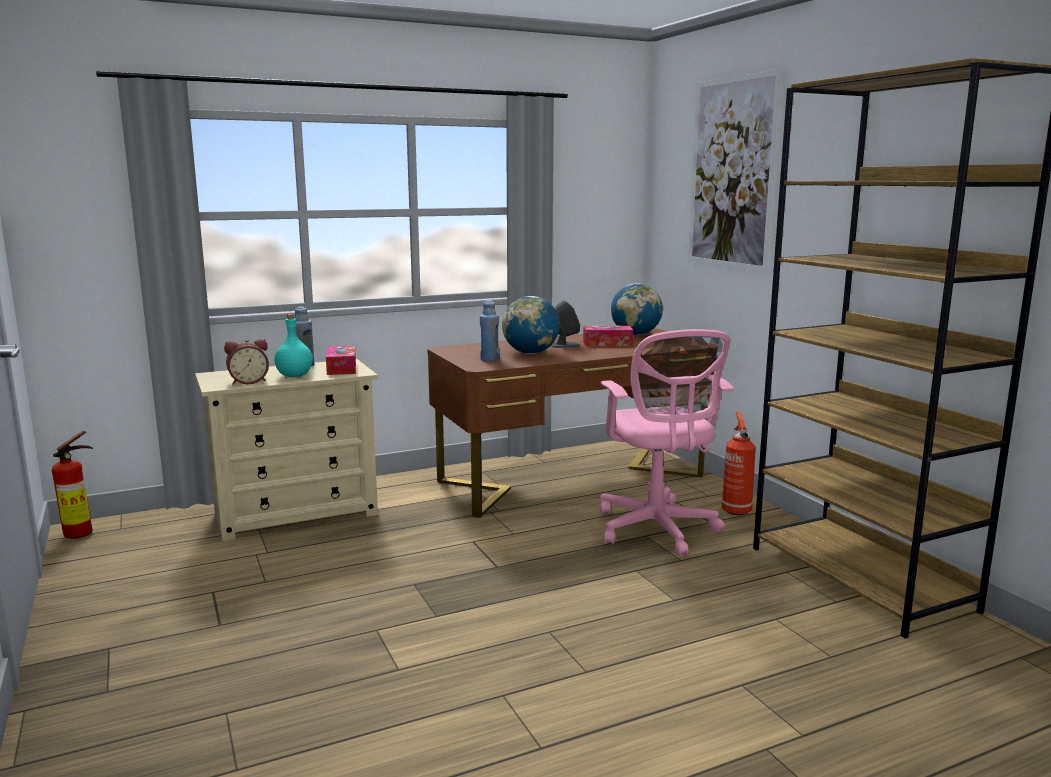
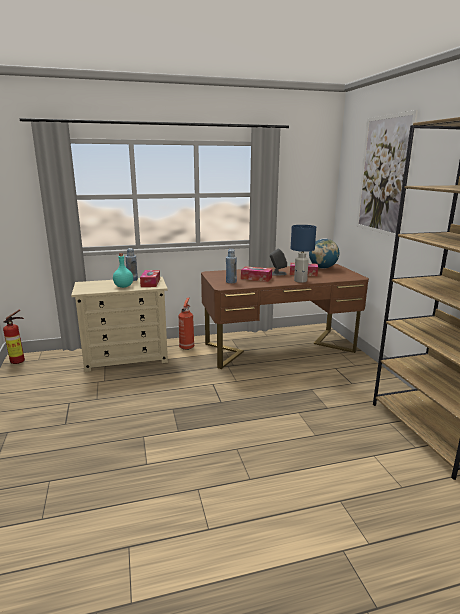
camera: 10 degrees right, 5 degrees up
(248, 381) = (98, 289): alarm clock -> none
(530, 353) = (256, 278): globe -> tissue box
(608, 353) = (300, 281): none -> blue table lamp
(657, 530) = (318, 386): pink office chair -> none
(735, 510) = (369, 377): fire extinguisher -> fire extinguisher (187, 347)

